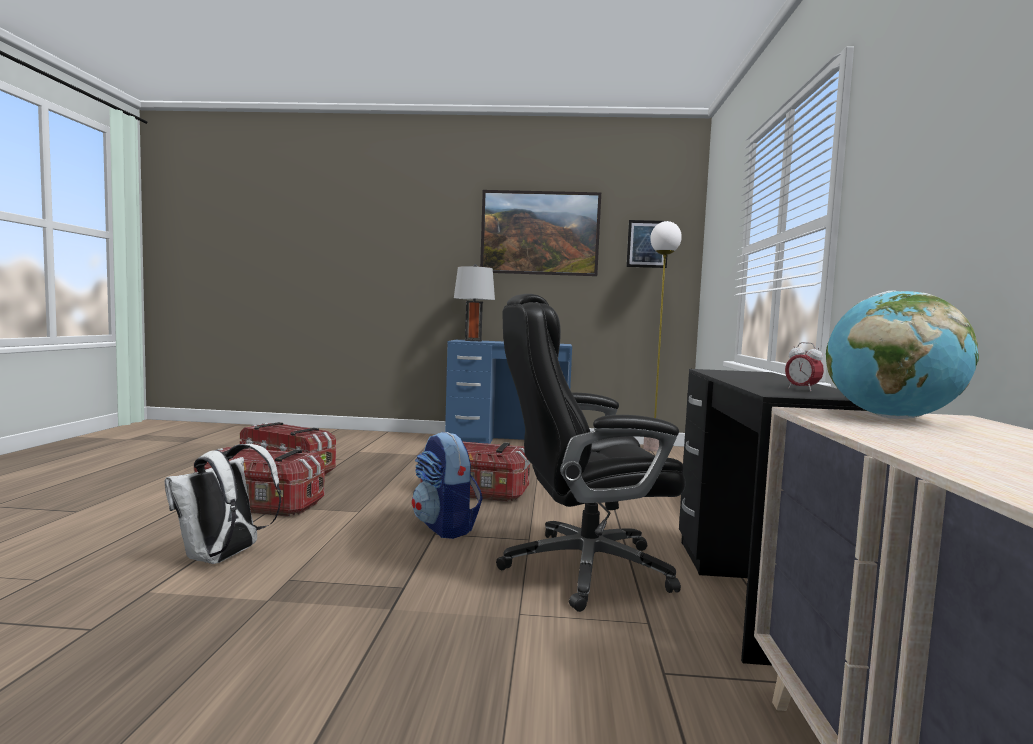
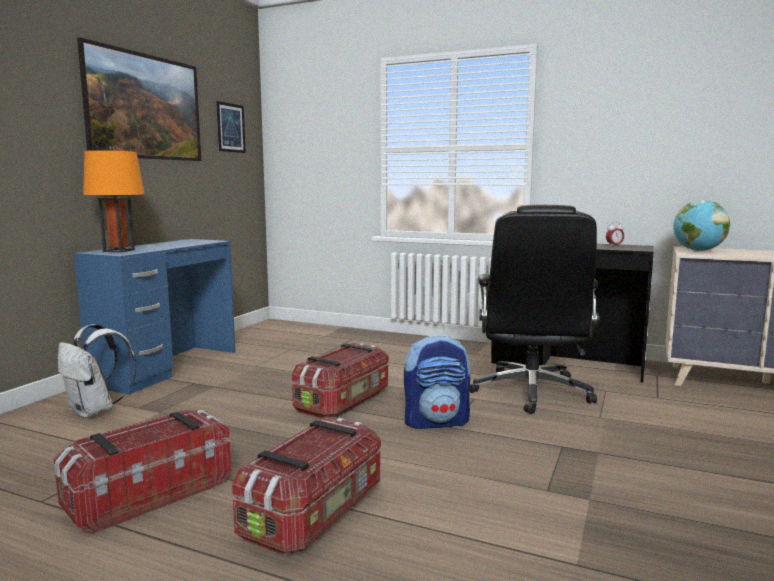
camera: 70 degrees left, 5 degrees up
(223, 558) = (490, 527): white backpack -> white backpack (95, 411)
(473, 340) = (119, 251): grey table lamp -> orange table lamp
(653, 449) = (265, 328): floor lamp -> none

